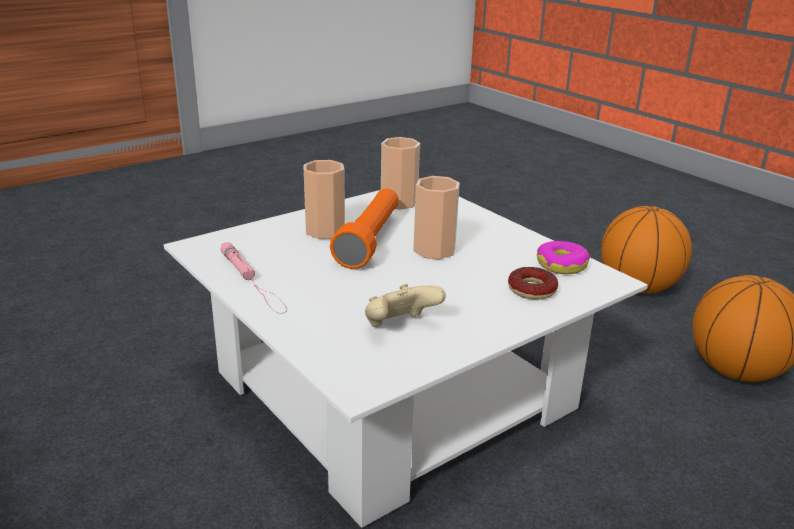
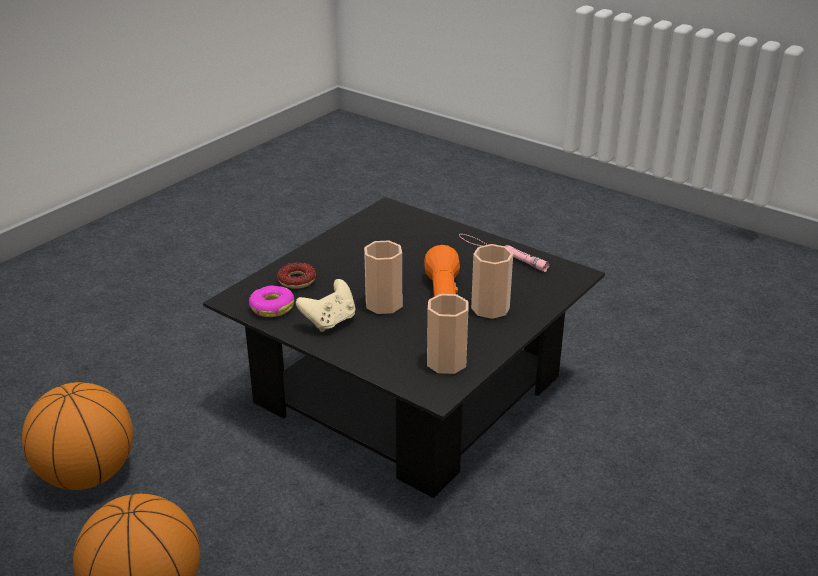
camera: 165 degrees right, 5 degrees up
(393, 391) = (408, 390): white coffee table -> black coffee table
(399, 327) = (382, 239): beige game controller -> beige game controller (330, 321)

